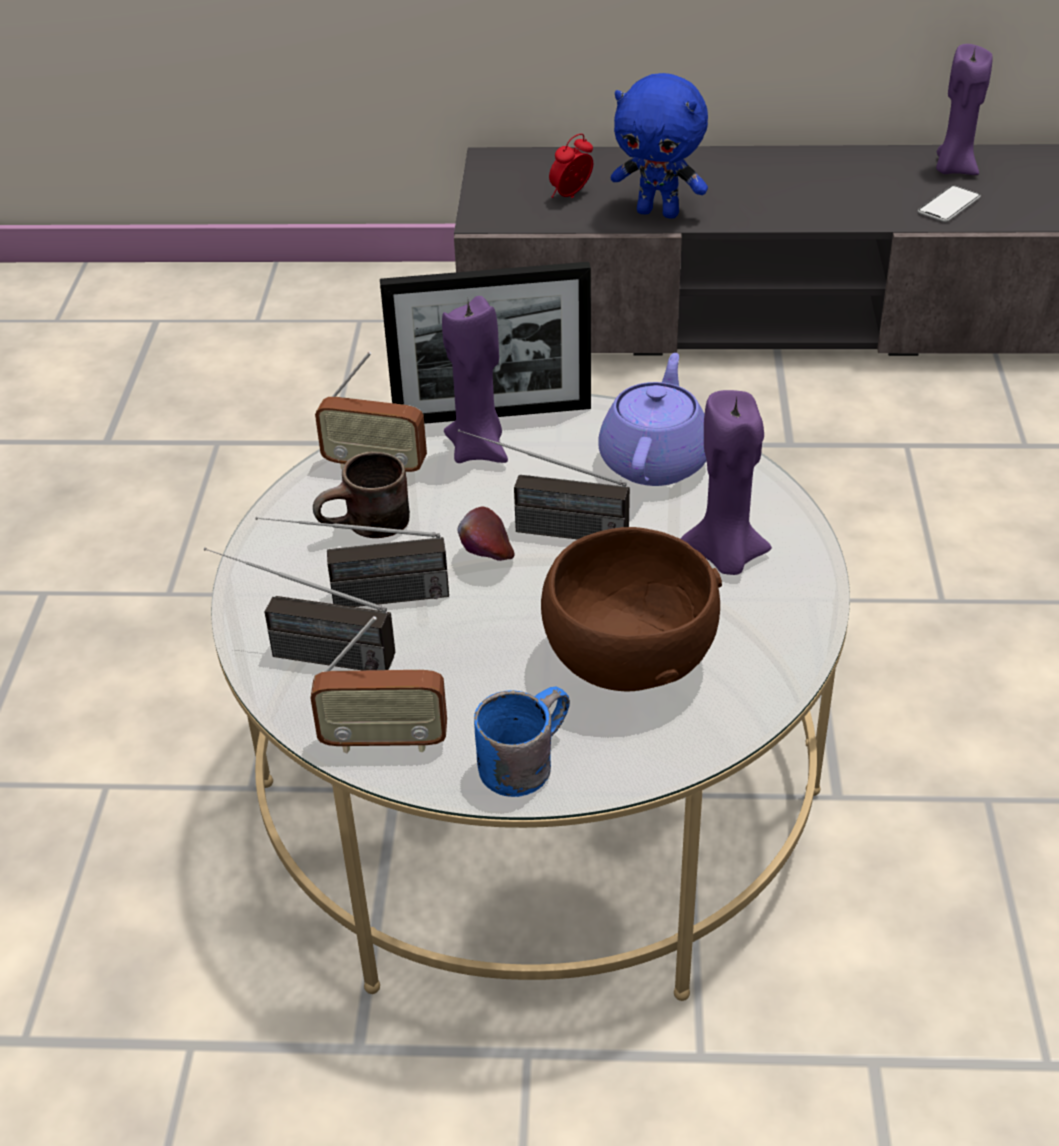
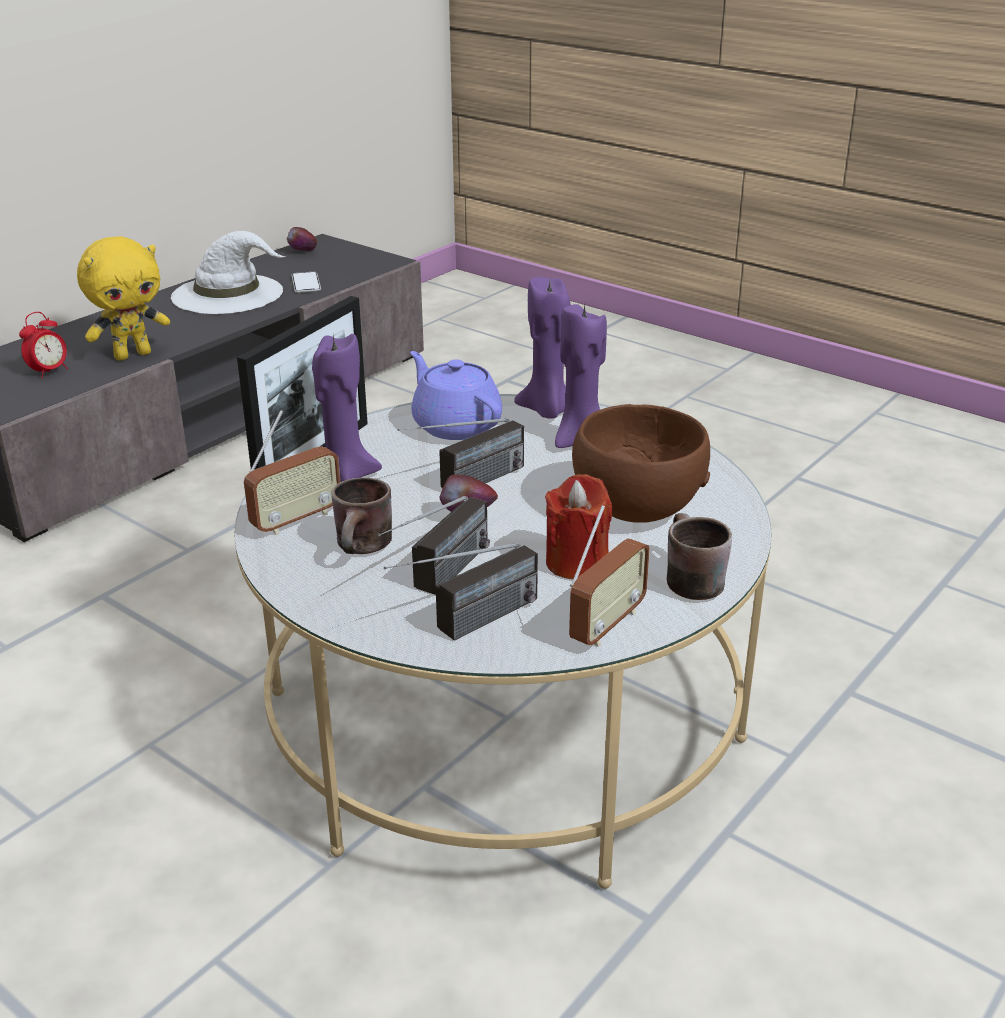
camera: 55 degrees left, 10 degrees down
(476, 669) = (576, 562): none -> red candle
(521, 759) = (685, 579): blue mug -> brown mug
(571, 196) = (49, 372): alarm clock -> alarm clock turned 135 degrees counterclockwise
(659, 212) = (133, 355): blue plush toy -> yellow plush toy
(853, 182) = (229, 294): none -> white hat
(954, 169) = (275, 267): purple candle -> purple candle (547, 411)
(1015, 161) = (303, 252): none -> apple

